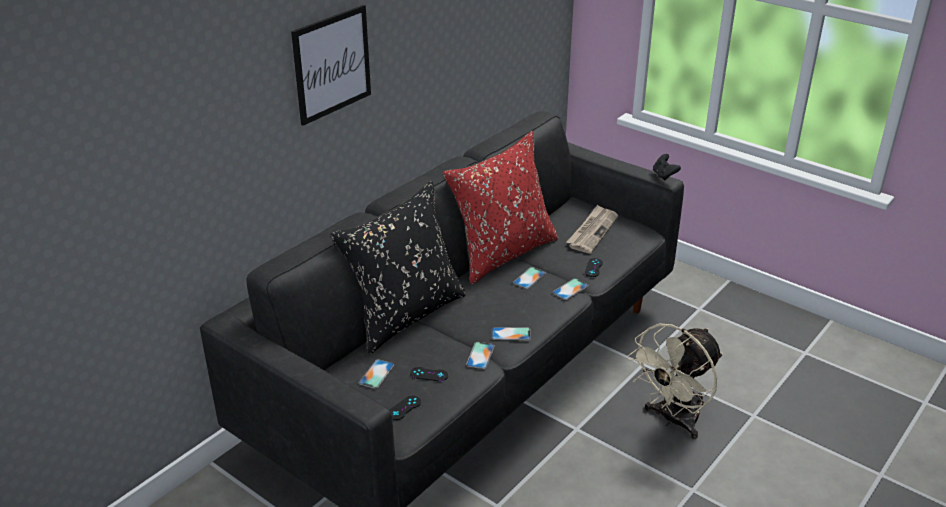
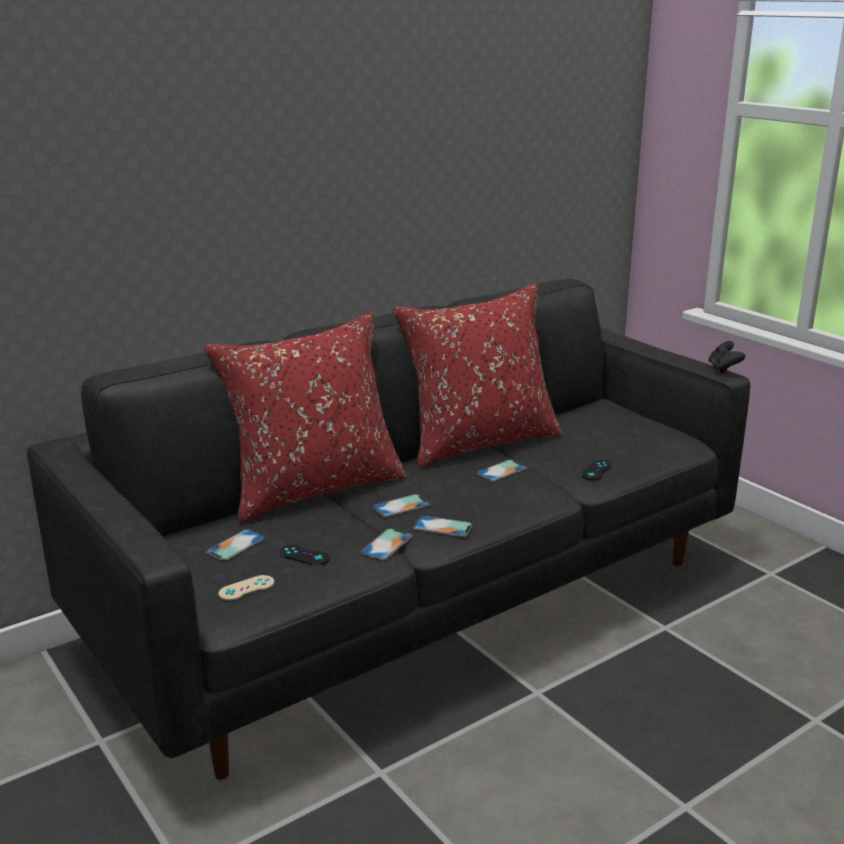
camera: 15 degrees right, 10 degrees down
(332, 64) = (257, 145): picture -> none
(404, 315) = (313, 489): black pillow -> red pillow
(404, 408) = (246, 588): black game controller -> beige game controller
(570, 289) = (552, 489): phone -> phone (401, 506)
(592, 231) = (613, 433): newspaper -> none
(673, 420) = (685, 705): beige fan -> none

